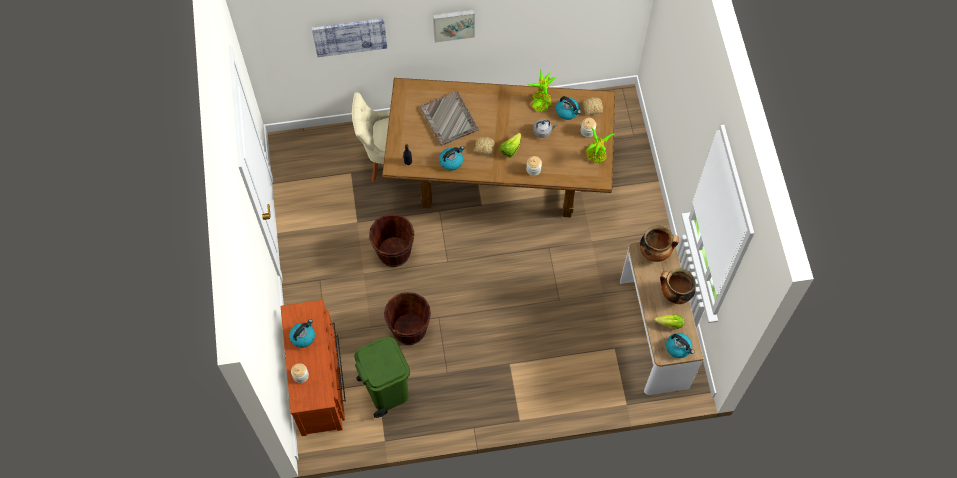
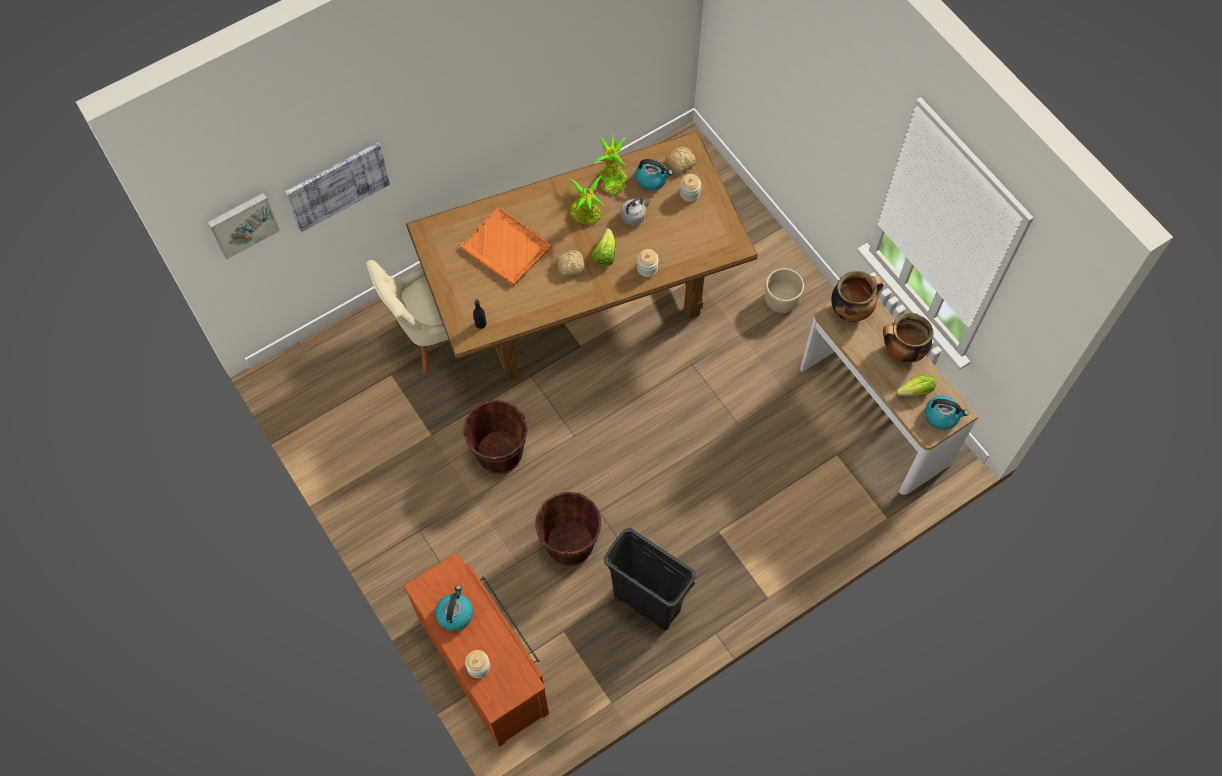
camera: 25 degrees left, 0 degrees up
(386, 390) = (579, 635): green trash can -> none
(439, 389) = (647, 603): none -> black trash can
(449, 119) = (506, 248): grey tray -> orange tray
(451, 161) = (537, 300): kettle -> none
(453, 24) = (468, 117): picture -> picture (242, 224)
(596, 155) = (716, 219): potted plant -> potted plant (587, 214)
(631, 230) = (781, 300): none -> beige planter

